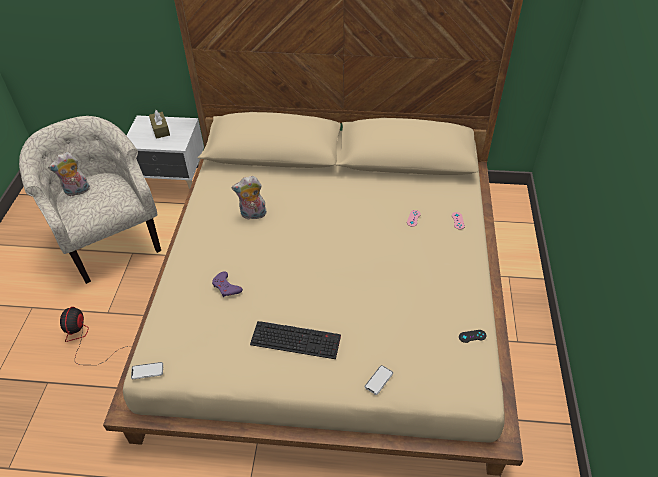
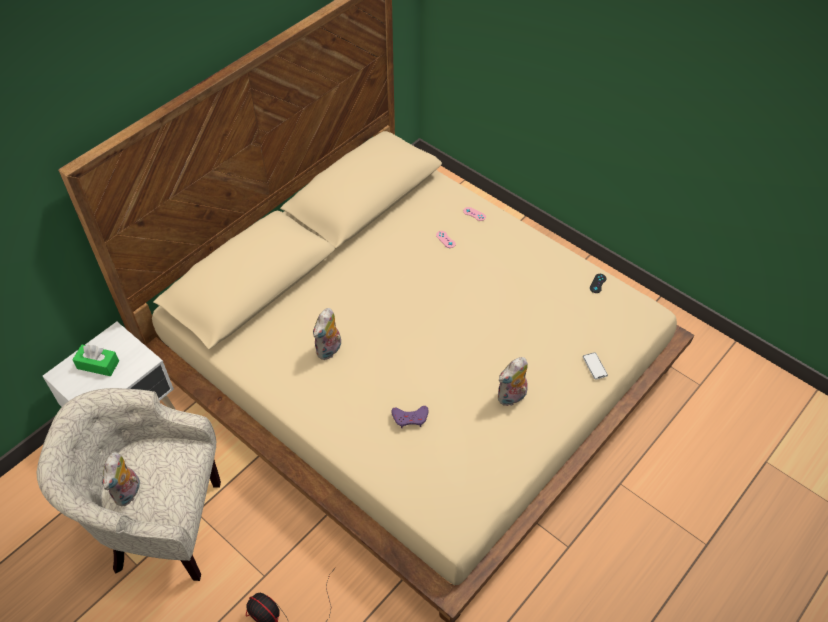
camera: 55 degrees left, 5 degrees up
(147, 371) = (458, 531): phone -> none
(160, 129) = (98, 365): brown tissue box -> green tissue box
(297, 339) = (512, 398): keyboard -> plush toy

